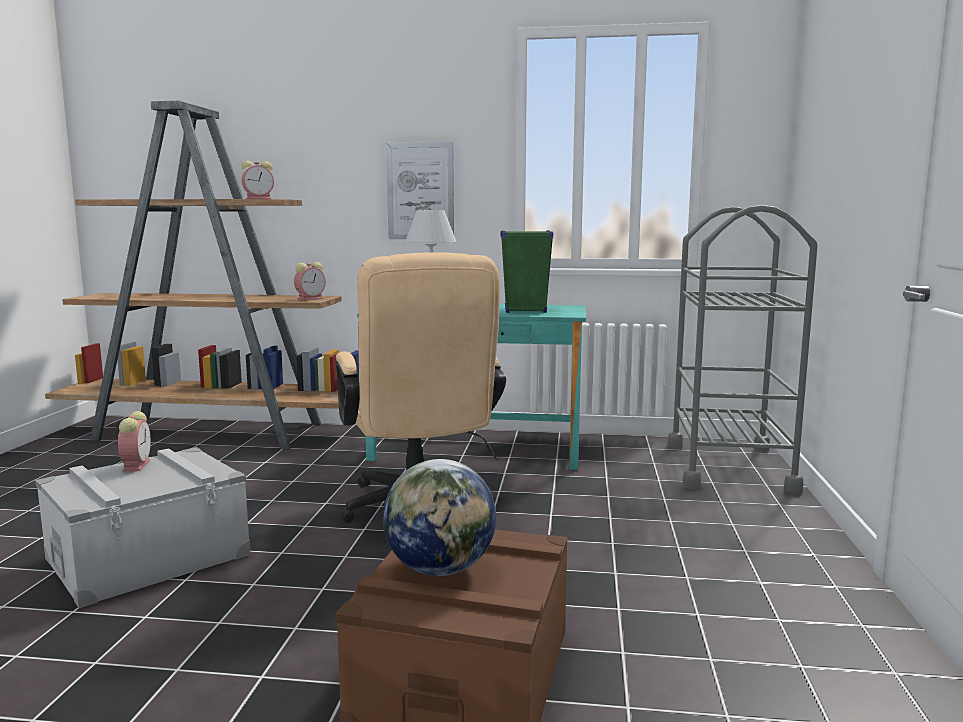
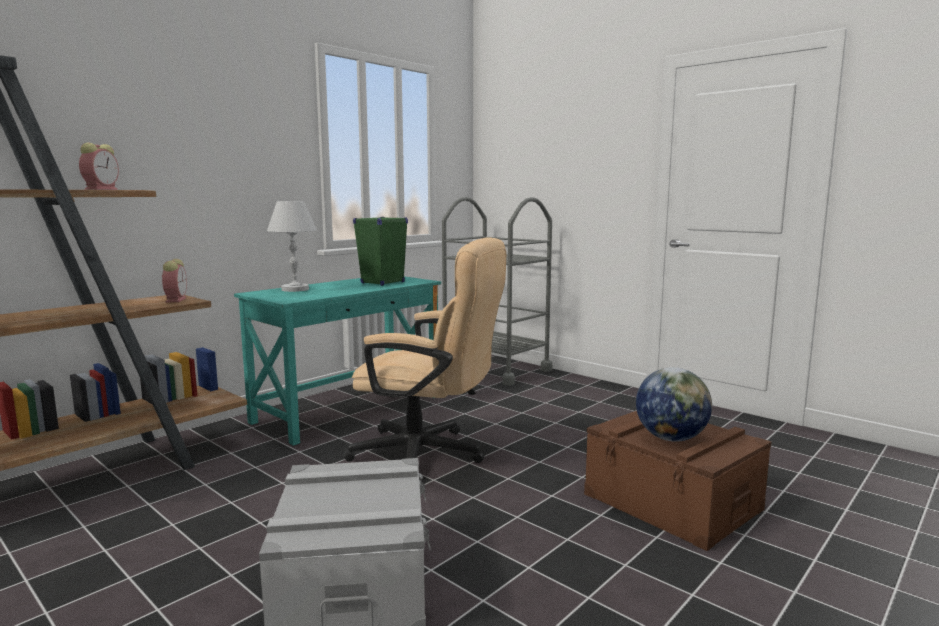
camera: 55 degrees left, 0 degrees up
(136, 465) = (305, 496): alarm clock -> none
(420, 191) = (243, 182): picture -> none

